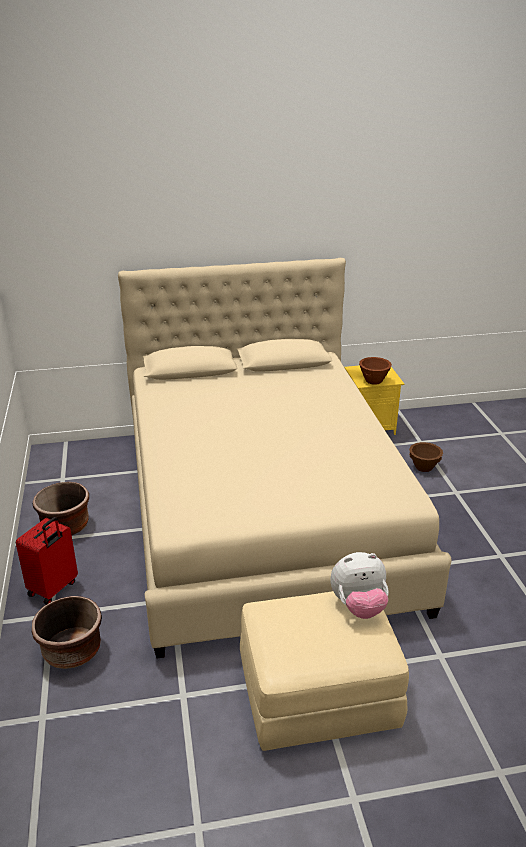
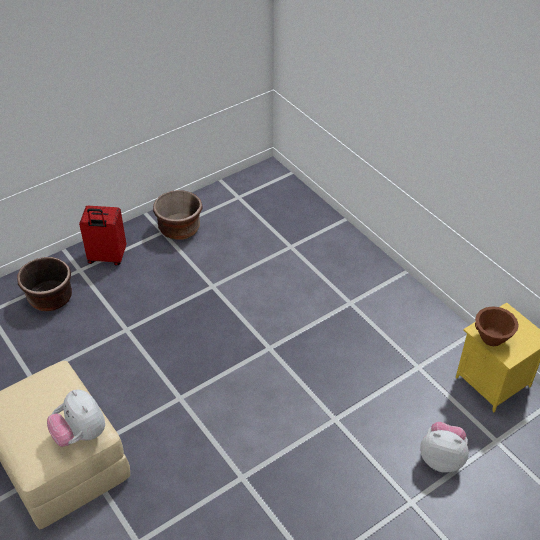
camera: 65 degrees right, 15 degrees up
(263, 512) = (271, 345): beige bed -> none
(423, 467) = (441, 458): brown bowl -> plush toy

